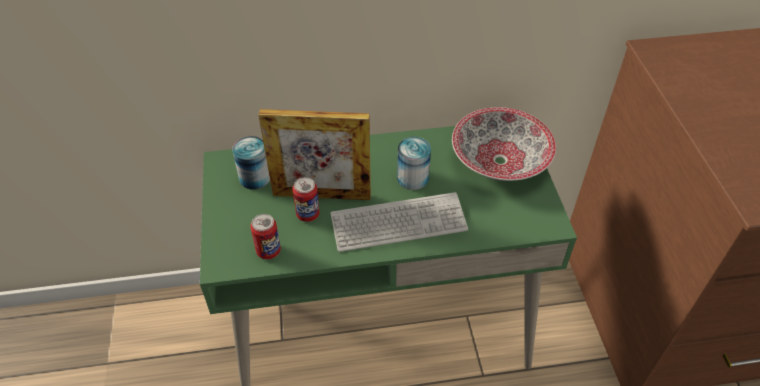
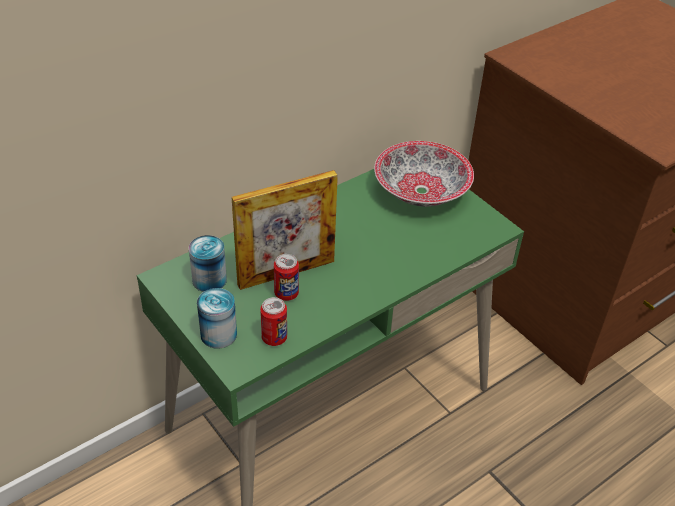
camera: 30 degrees left, 5 degrees down
(398, 223) = (374, 272): keyboard -> none
(412, 178) = (357, 230): can -> can (218, 334)

